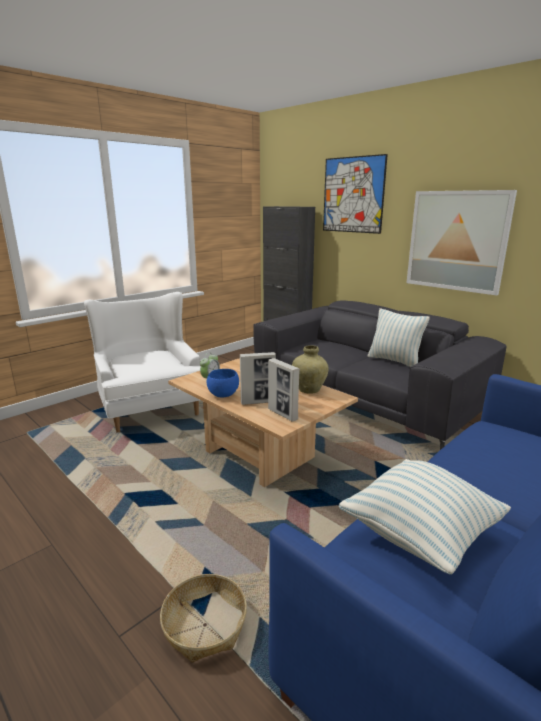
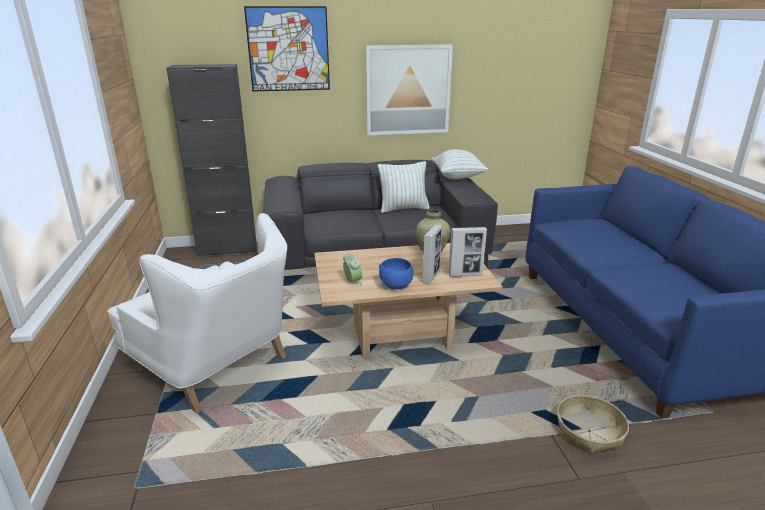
camera: 55 degrees left, 5 degrees up
(150, 407) = (215, 365): white armchair -> white armchair turned 150 degrees counterclockwise
(420, 535) = (660, 284): pillow -> pillow (457, 177)

